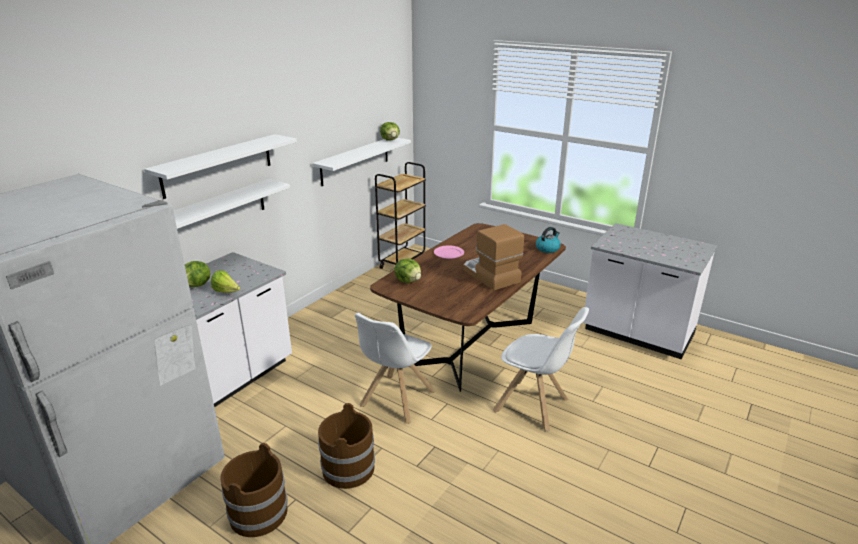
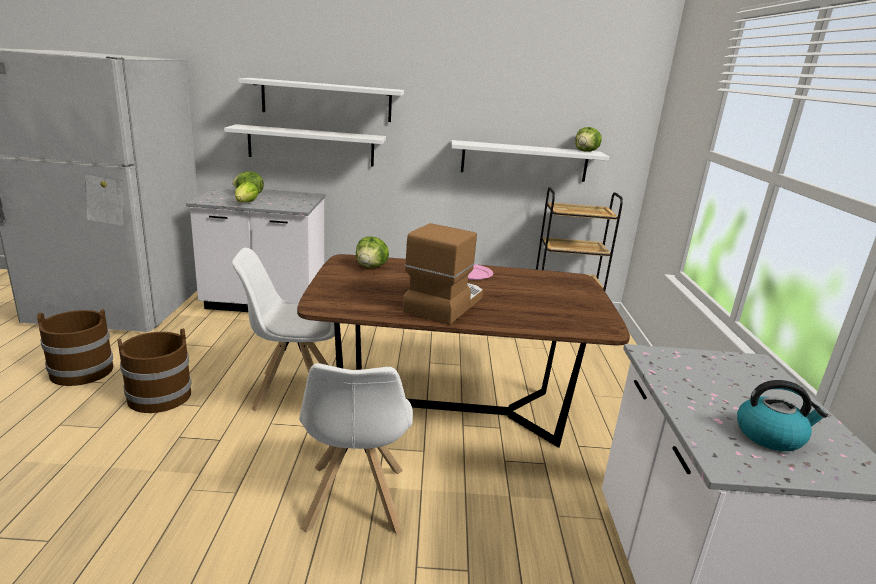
camera: 55 degrees right, 5 degrees down
(547, 248) = (591, 328): kettle -> kettle (770, 435)

